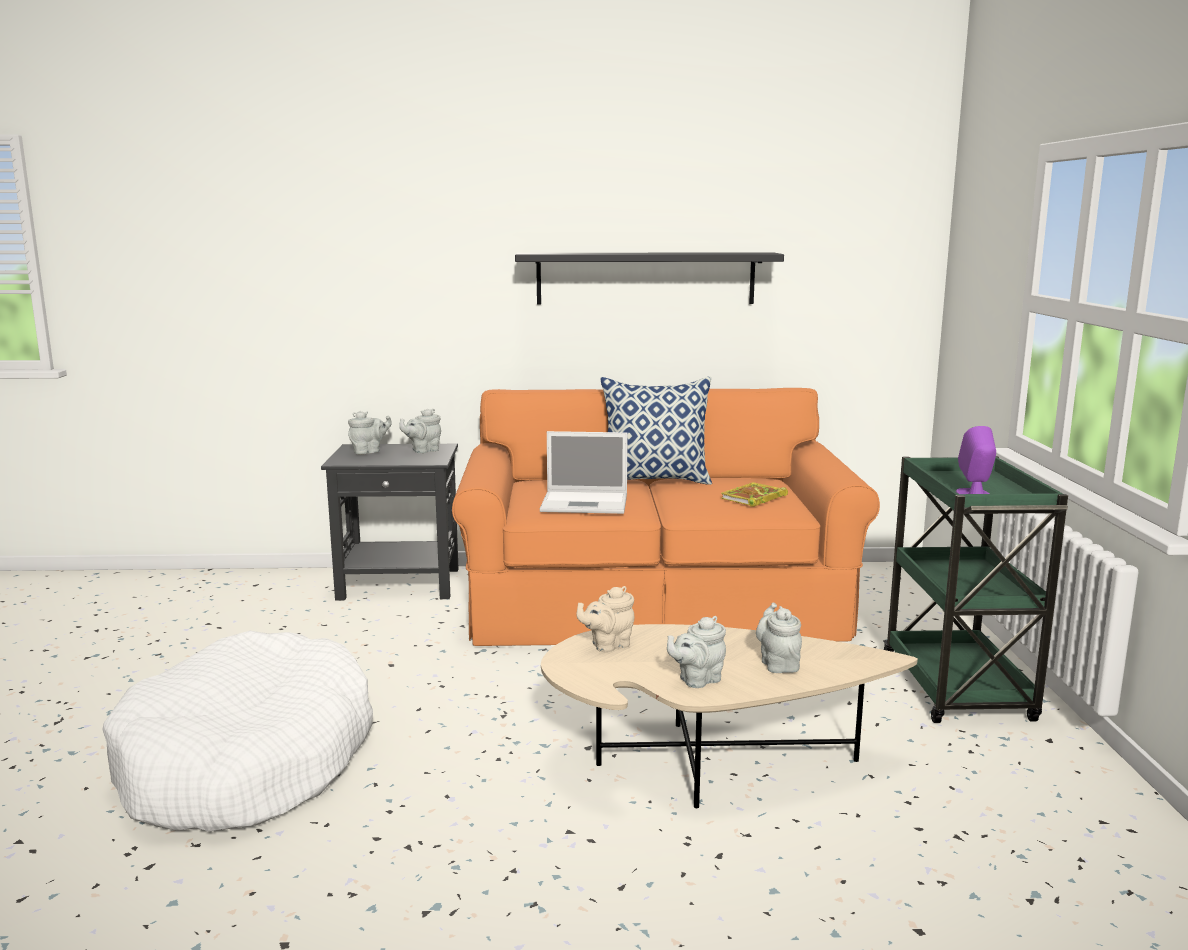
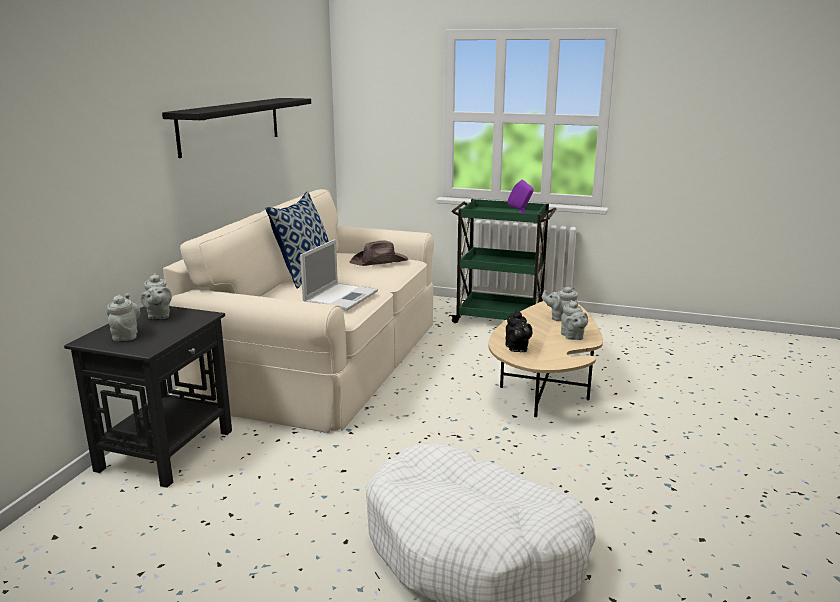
camera: 70 degrees left, 5 degrees up
(608, 645) = (517, 349): beige teapot -> black teapot
(655, 602) = (324, 359): orange sofa -> beige sofa
(753, 498) = (379, 261): book -> brown hat

